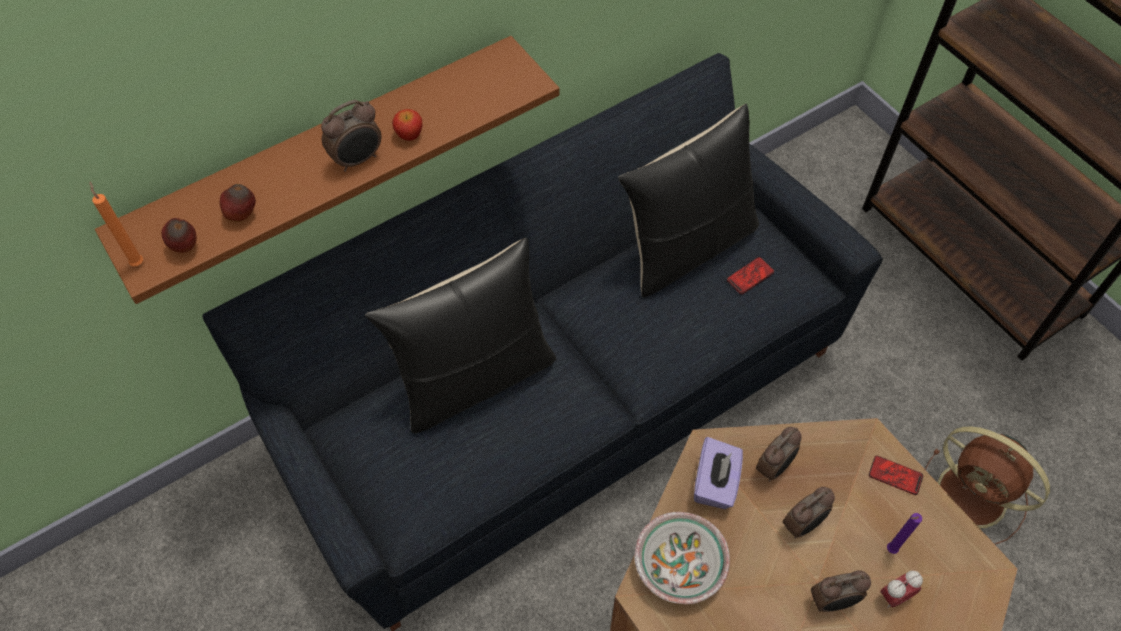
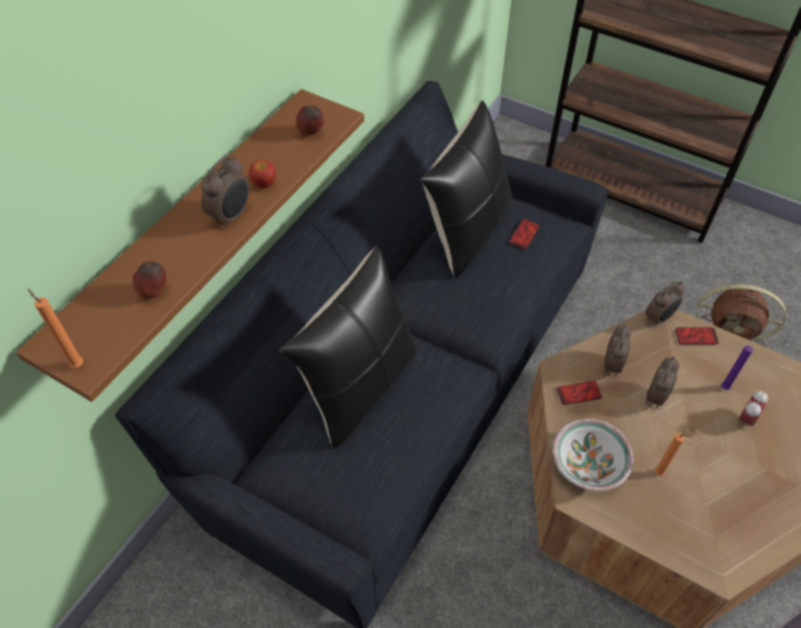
camera: 25 degrees left, 5 degrees down
(185, 248) = (116, 336): apple -> apple (311, 133)
(715, 483) = (579, 393): purple tissue box -> phone
(753, 612) = (660, 474): none -> orange candle
(833, 602) = (708, 441): alarm clock -> alarm clock (659, 318)

